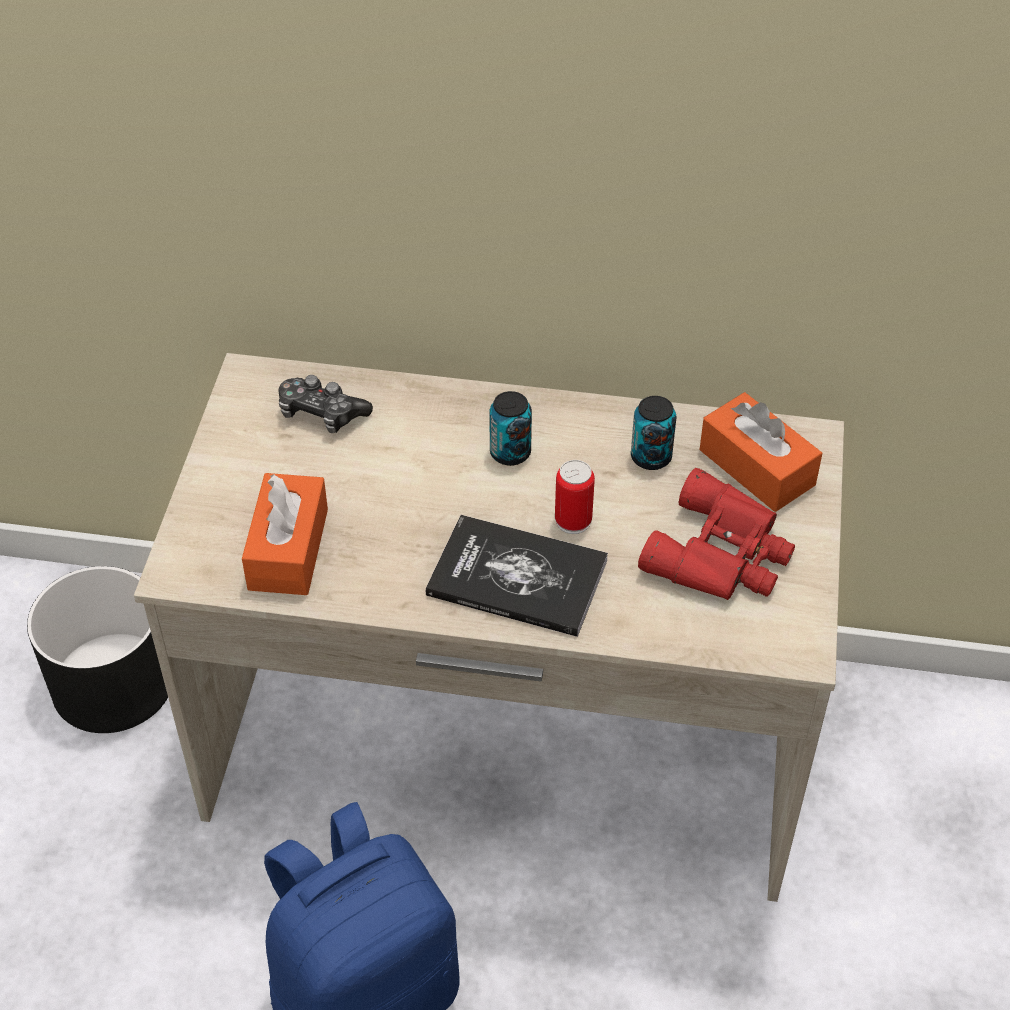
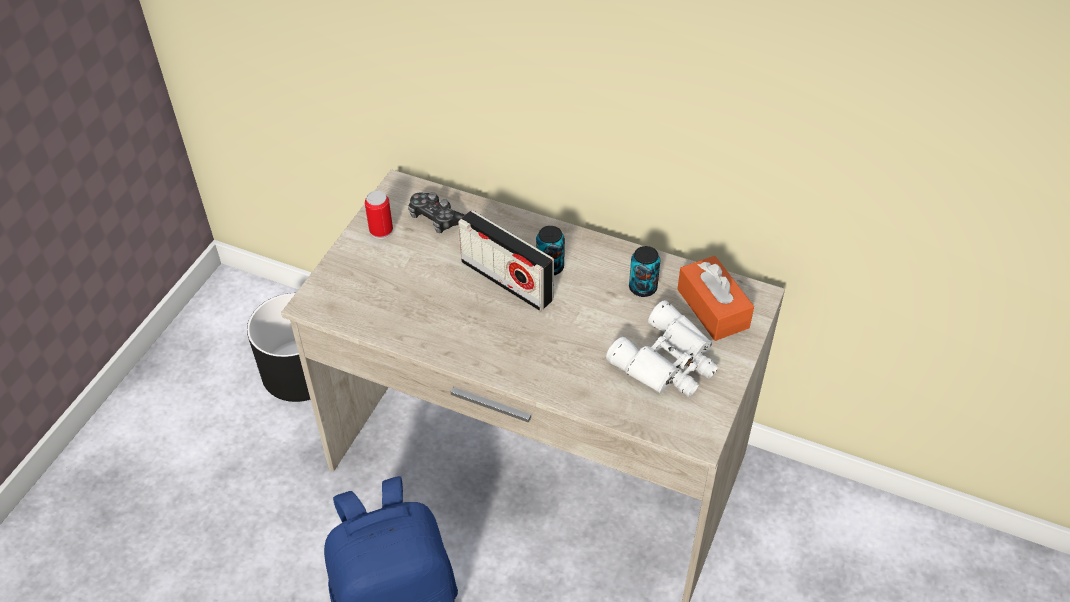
camera: 15 degrees right, 0 degrees up
(288, 549) = (386, 302): orange tissue box -> none
(455, 484) = (506, 281): none -> radio
(517, 578) = (526, 350): book -> none
(573, 520) = (576, 320): can -> can (381, 231)
(722, 554) = (668, 362): red binoculars -> white binoculars

